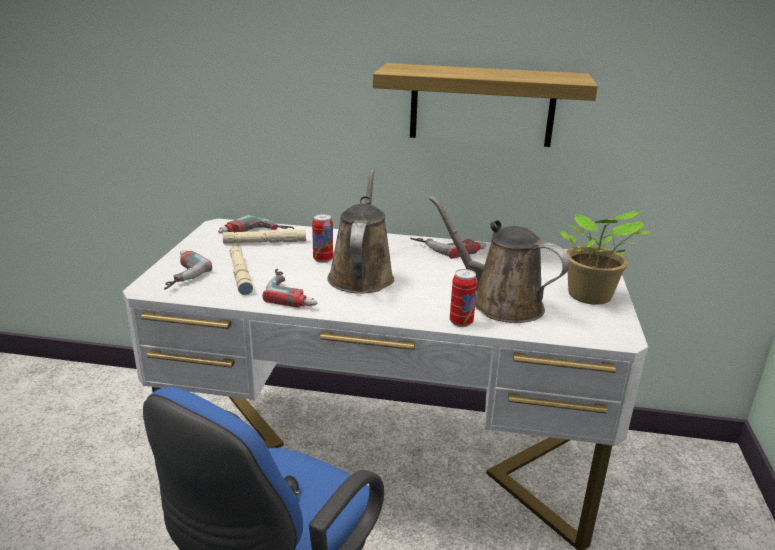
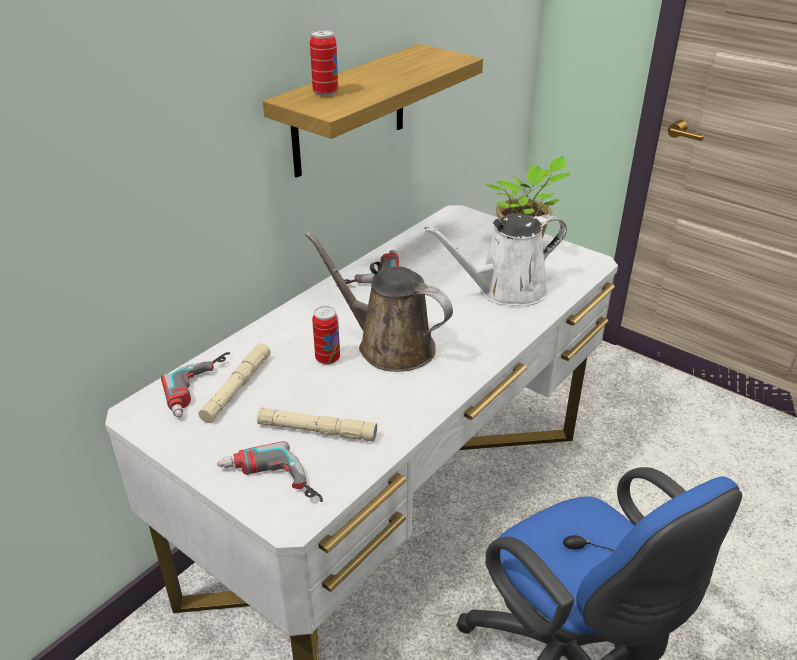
camera: 60 degrees left, 10 degrees up
(294, 292) = (394, 401): power drill -> none
(461, 322) = (526, 322): can -> can (325, 93)
(500, 303) = (505, 290): brown watering can -> white watering can

